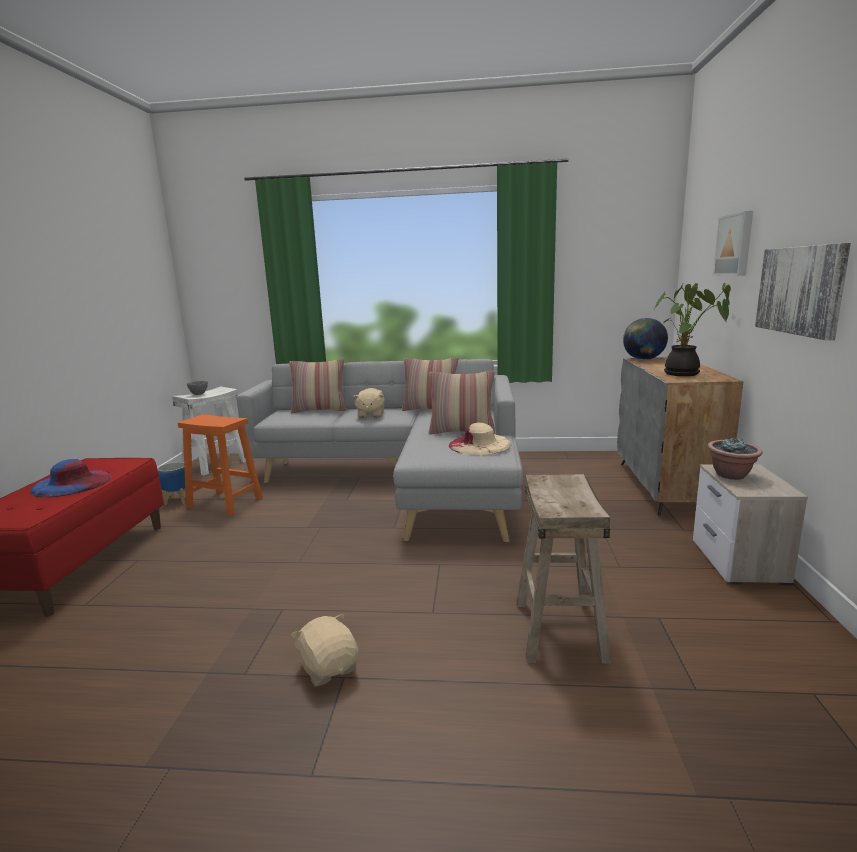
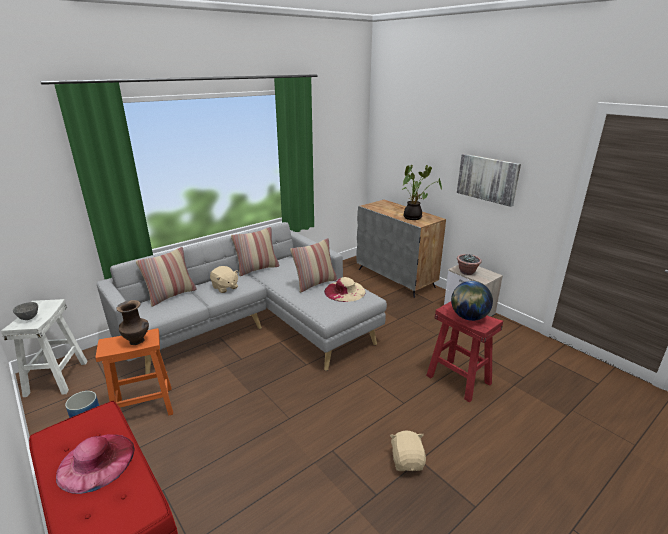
camera: 45 degrees left, 10 degrees up
(72, 483) = (96, 461): blue hat -> pink hat
(218, 421) = (137, 341): none -> brown vase
(329, 668) = (407, 461): beige plush toy -> beige plush toy turned 75 degrees clockwise
(560, 630) = (459, 379): beige stool -> red stool
(643, 359) = (371, 206): globe -> globe (468, 317)
(735, 245) = (430, 143): picture -> none

